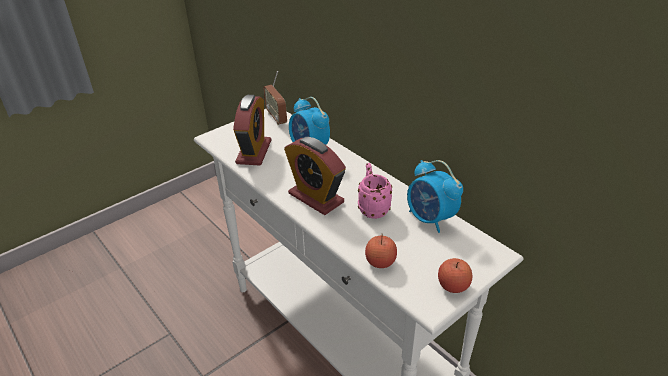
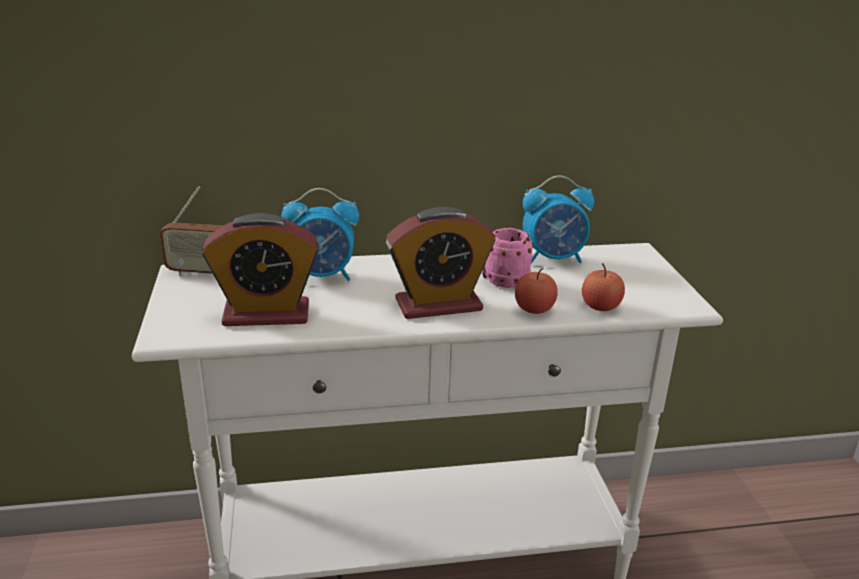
camera: 60 degrees left, 10 degrees down
(254, 152) = (266, 314): alarm clock -> alarm clock turned 135 degrees clockwise
(453, 286) = (668, 284): apple -> apple (534, 309)

